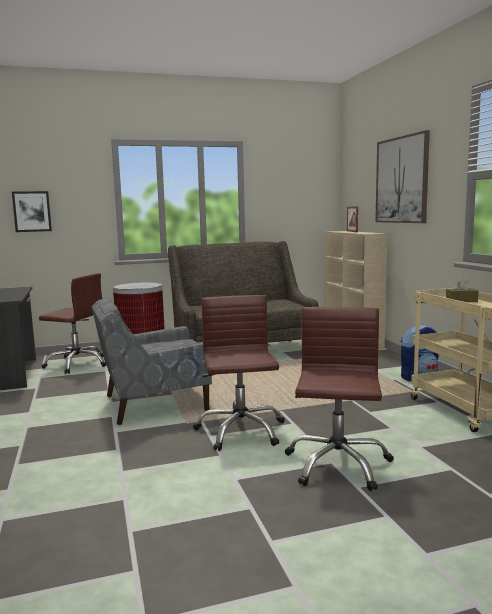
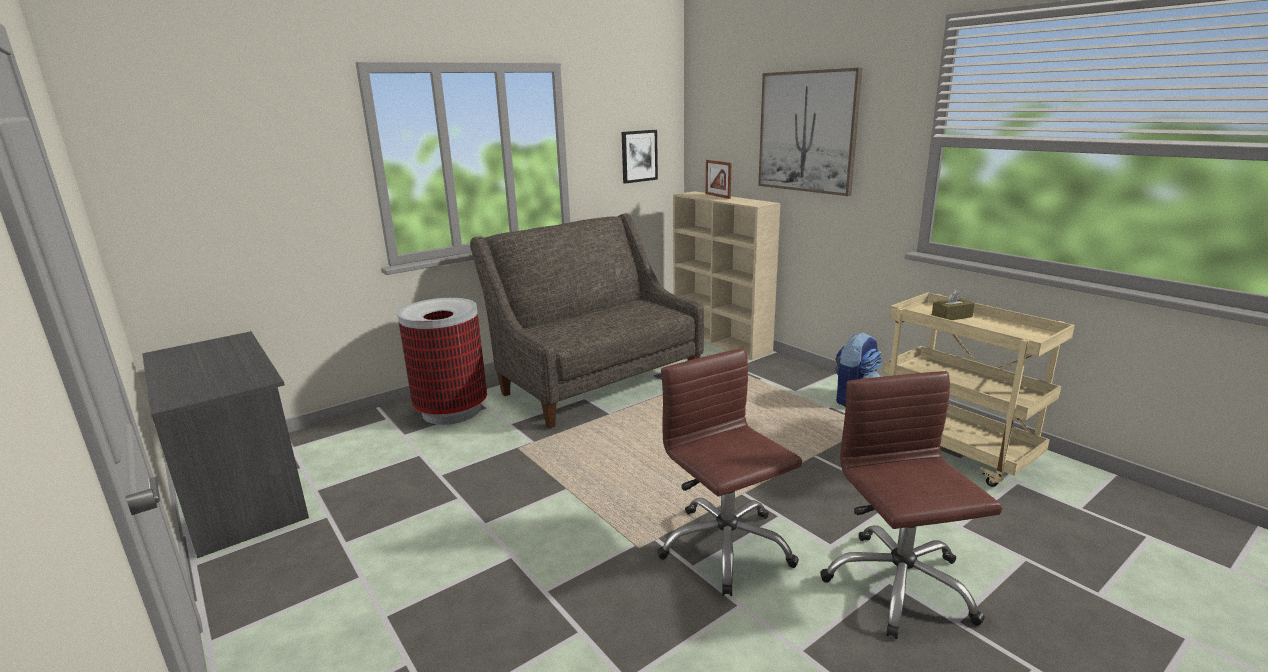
camera: 20 degrees left, 10 degrees up
(32, 211) = (227, 199): picture -> picture (639, 156)
(77, 364) = (359, 447): brown office chair -> none
(153, 404) = (554, 515): grey armchair -> none

